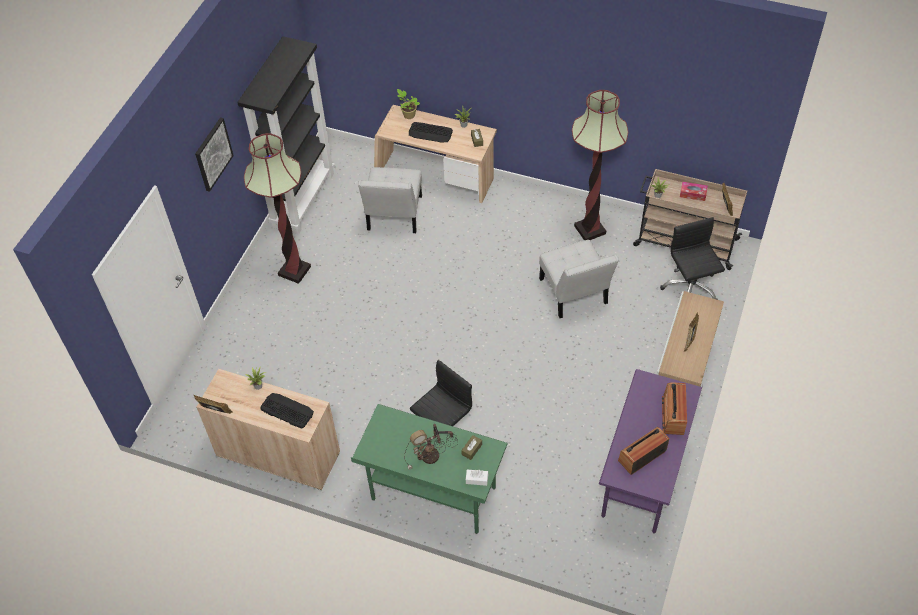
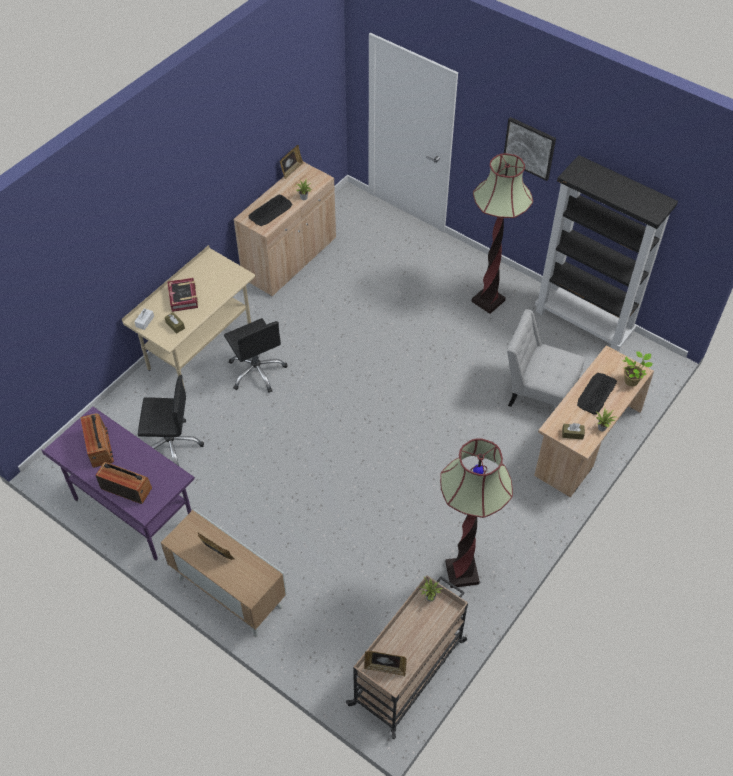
camera: 105 degrees right, 0 degrees up
(431, 456) = (183, 297): table lamp -> book
(433, 494) = (200, 350): green desk -> beige desk
(574, 294) = (373, 526): white chair -> none
(689, 288) = (338, 648): black office chair -> black office chair (171, 445)
(693, 194) = (420, 639): tissue box -> none

